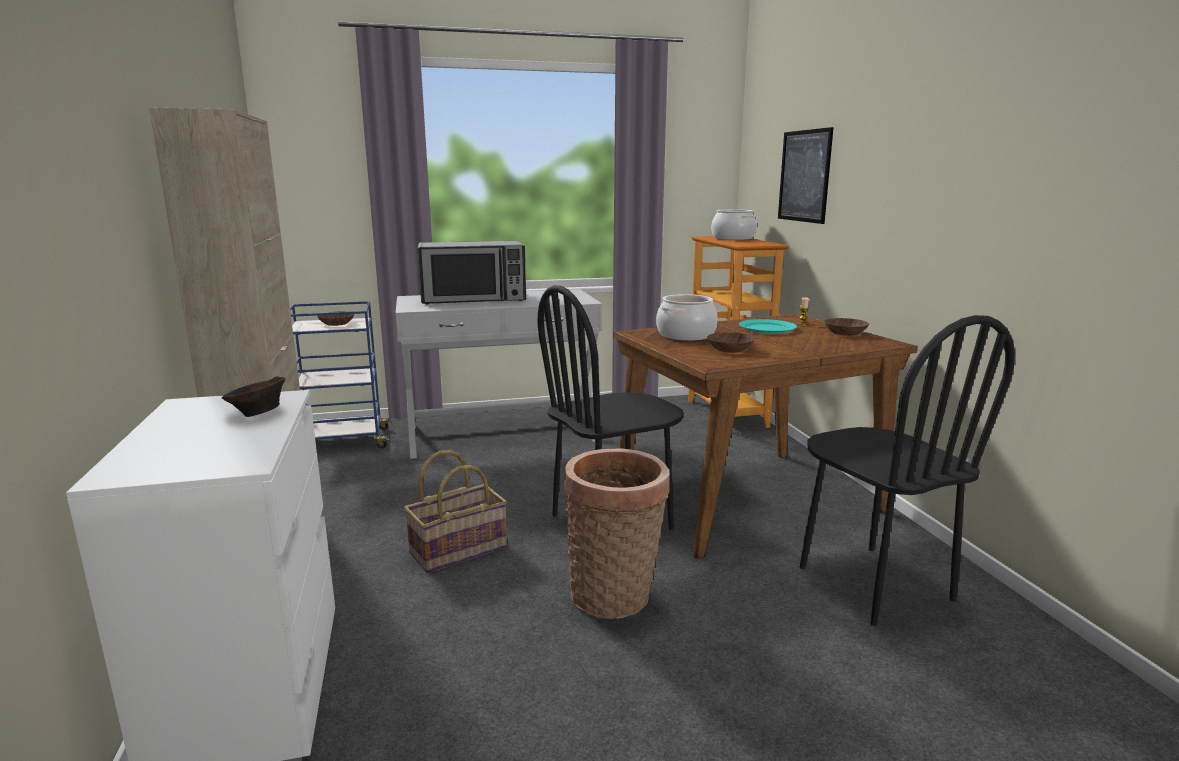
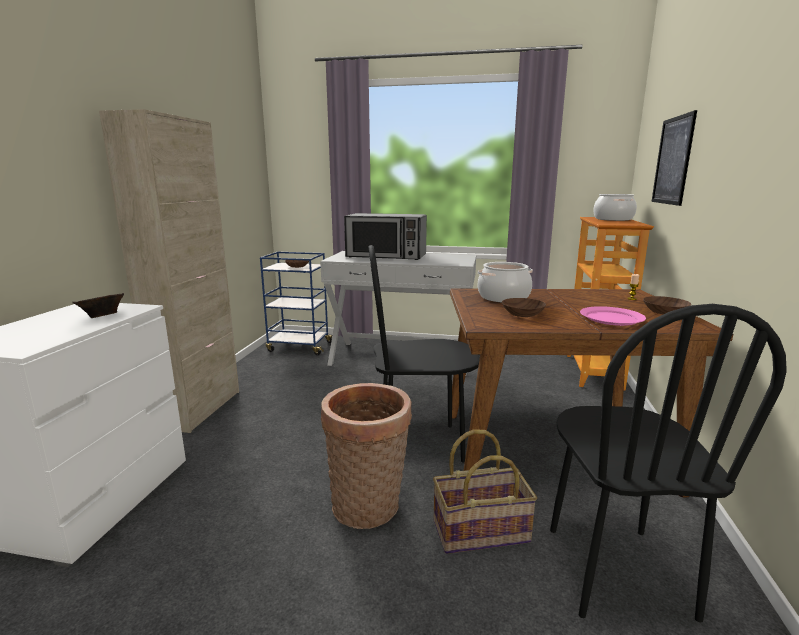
camera: 25 degrees right, 0 degrees up
(458, 549) = (297, 438): basket -> basket (480, 530)
(767, 329) = (588, 300): turquoise plate -> none
(812, 344) = (611, 318): none -> pink plate

